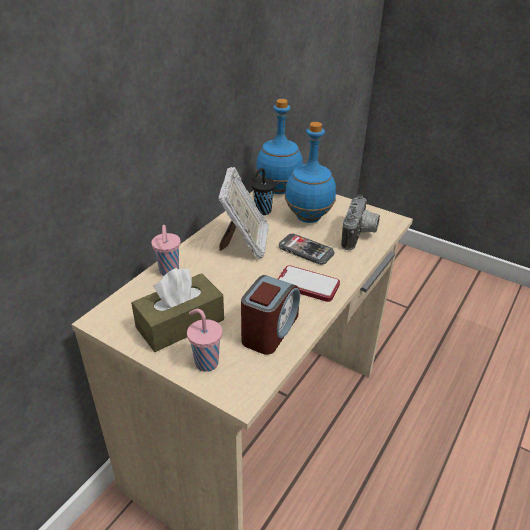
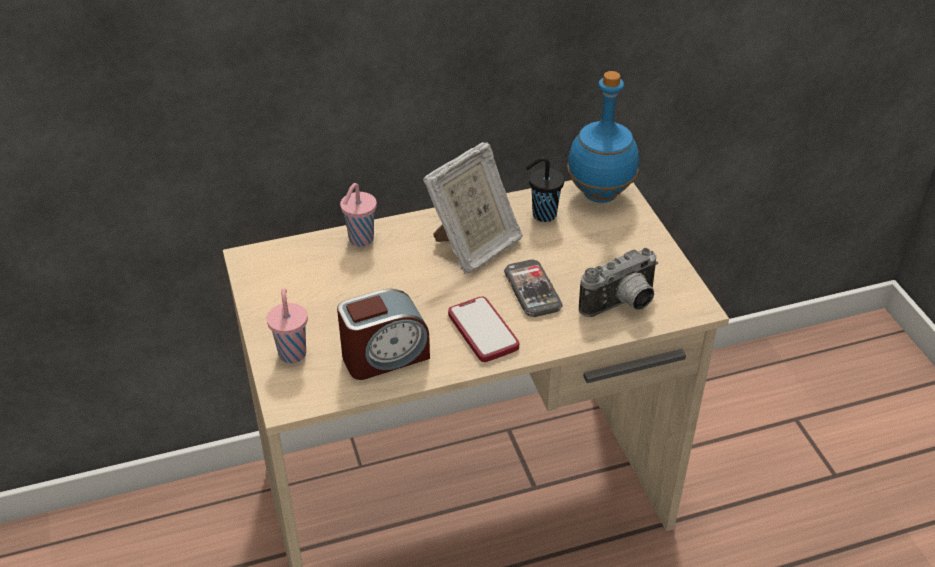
camera: 40 degrees right, 5 degrees up
(180, 324) = (311, 302): brown tissue box -> none
(307, 217) = (589, 249): blue bottle -> none

